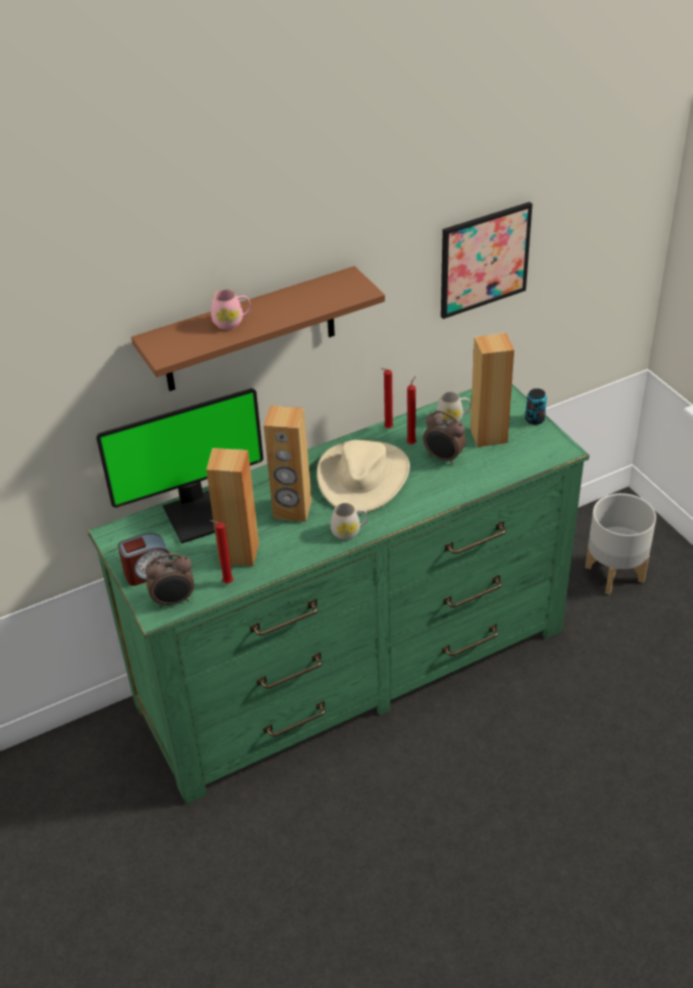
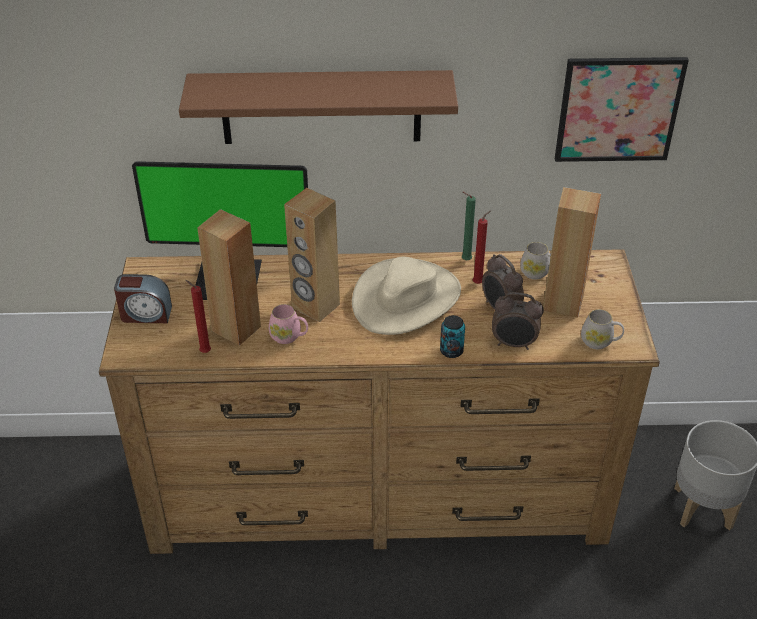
camera: 25 degrees right, 0 degrees up
(174, 601) = (146, 350): alarm clock -> alarm clock (514, 344)
(232, 322) = (287, 88): pink mug -> pink mug (289, 336)
(349, 531) = (353, 347): white mug -> white mug (600, 342)
(353, 667) = (378, 491): green dresser -> brown dresser
(387, 429) = (464, 260): red candle -> green candle
(534, 419) = (624, 303): can -> can (451, 351)

